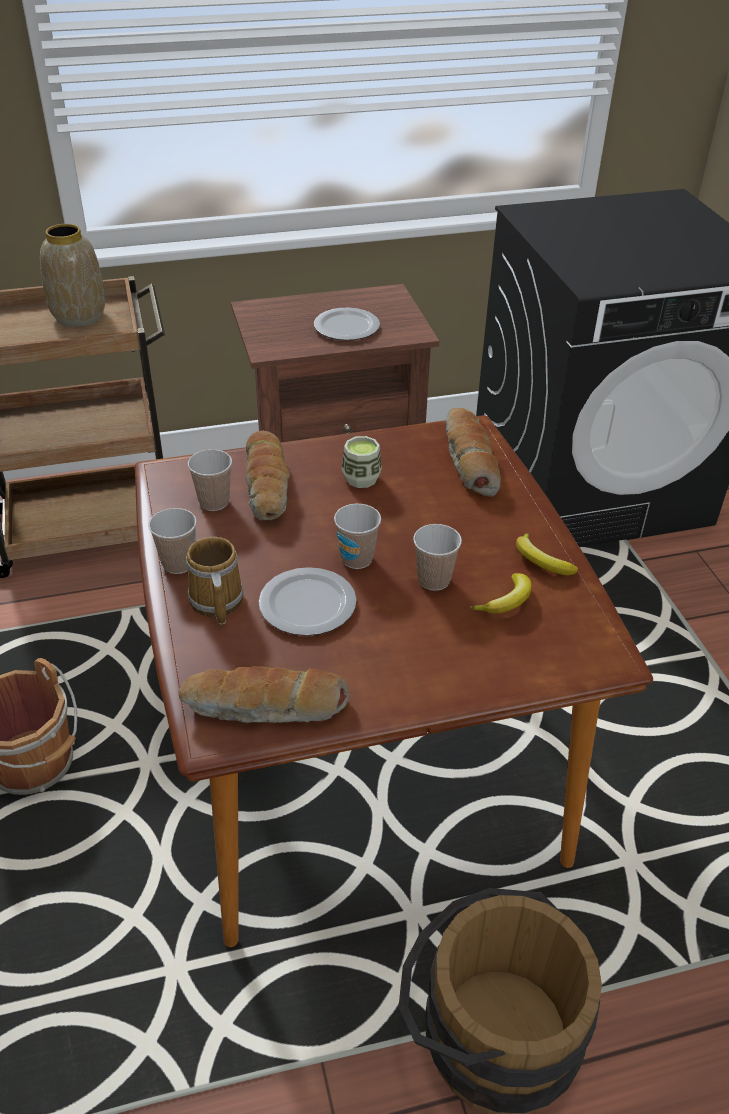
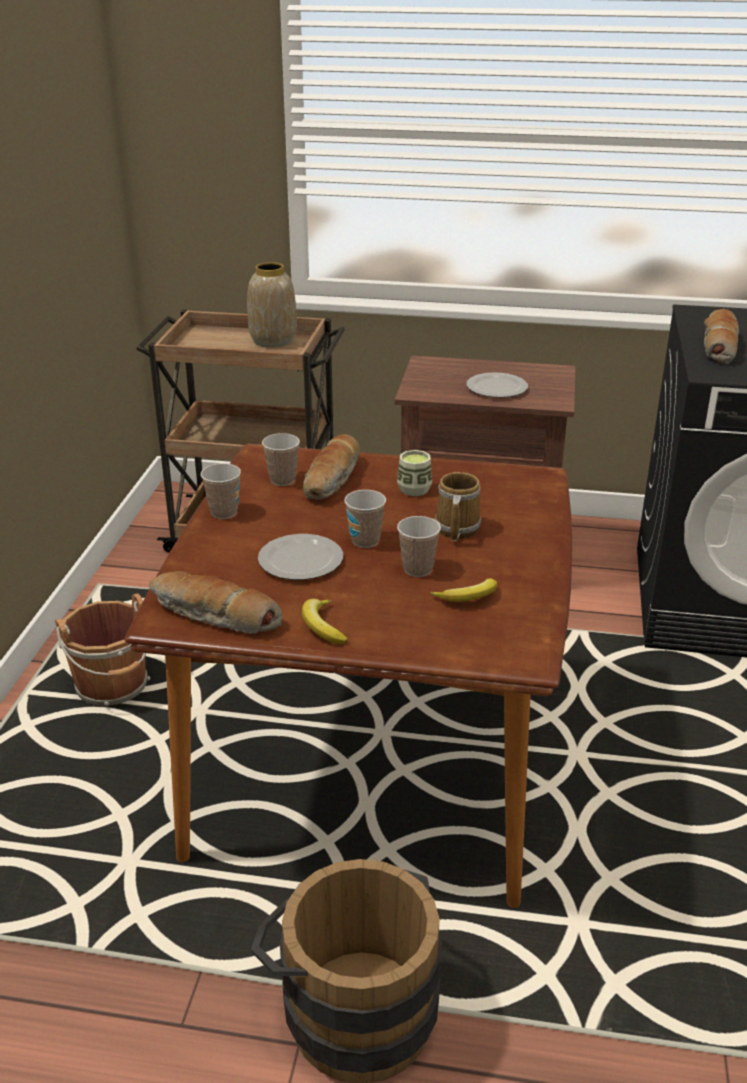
camera: 25 degrees right, 10 degrees down
(215, 602) = (231, 542): mug -> mug (455, 529)
(468, 461) = (518, 496): bread -> bread (718, 346)
(541, 561) = (524, 578): banana -> banana (322, 626)

